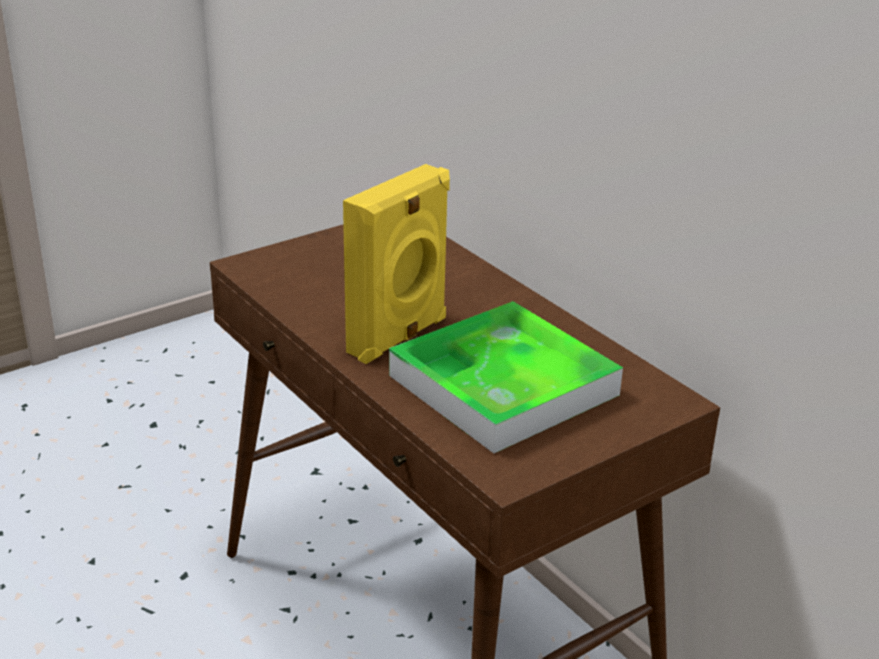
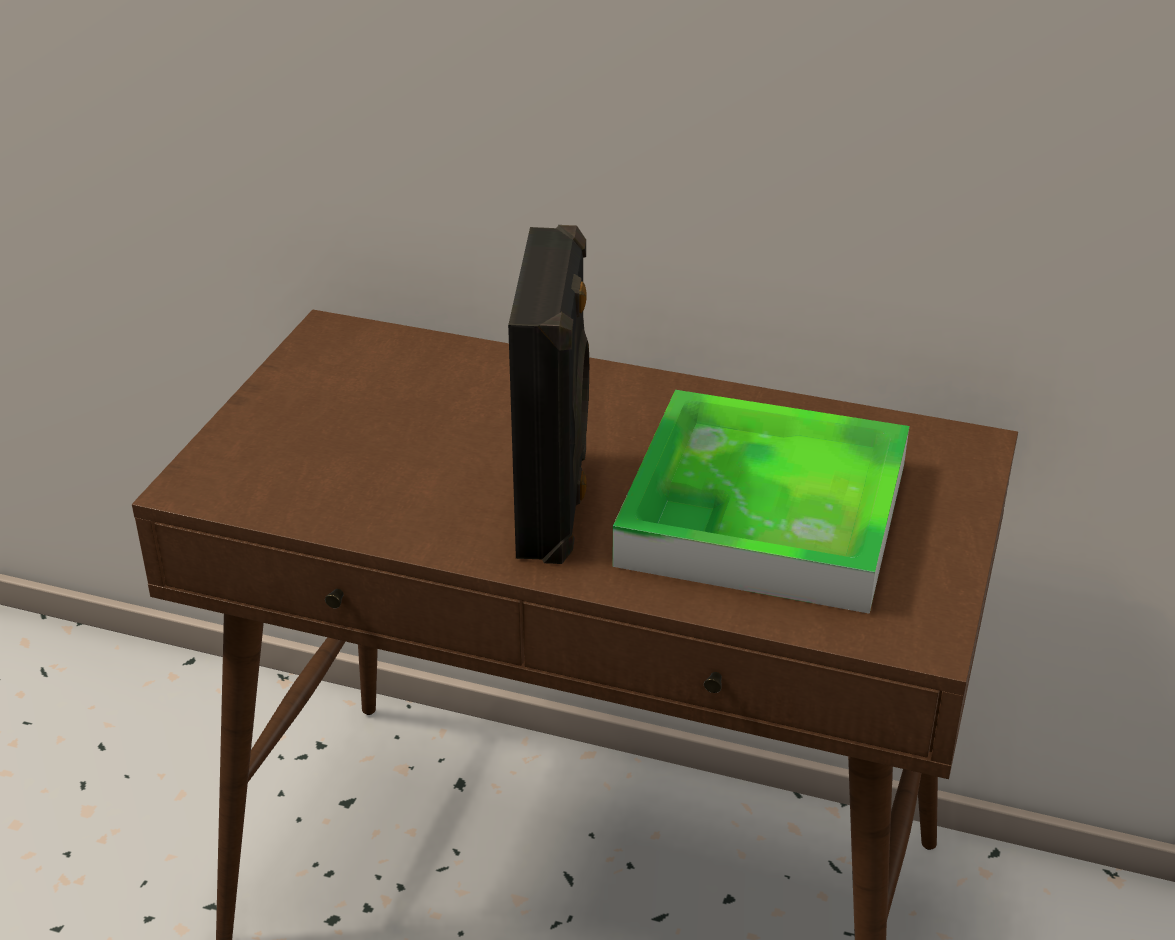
camera: 35 degrees left, 5 degrees up
(400, 337) = (556, 504): yellow speaker -> black speaker

